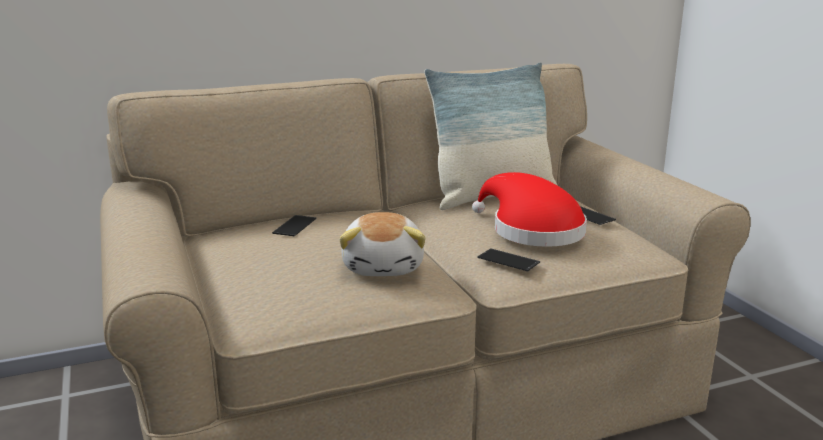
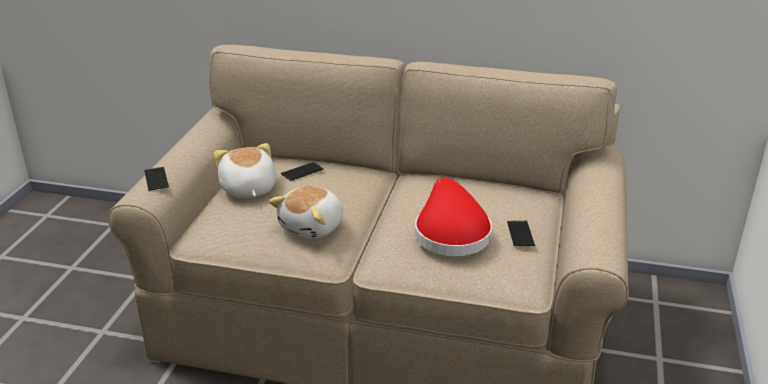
camera: 35 degrees right, 10 degrees up
(250, 257) = (247, 189): none -> plush toy
(492, 196) = (480, 187): pillow -> none
(508, 260) = (398, 252): phone -> phone (156, 179)

